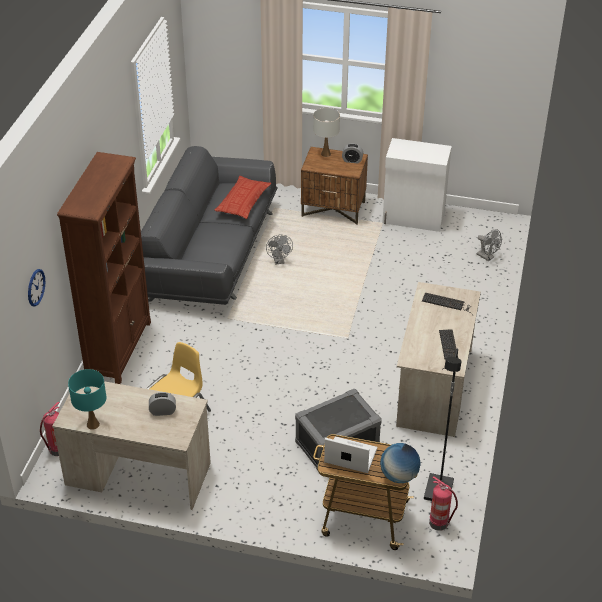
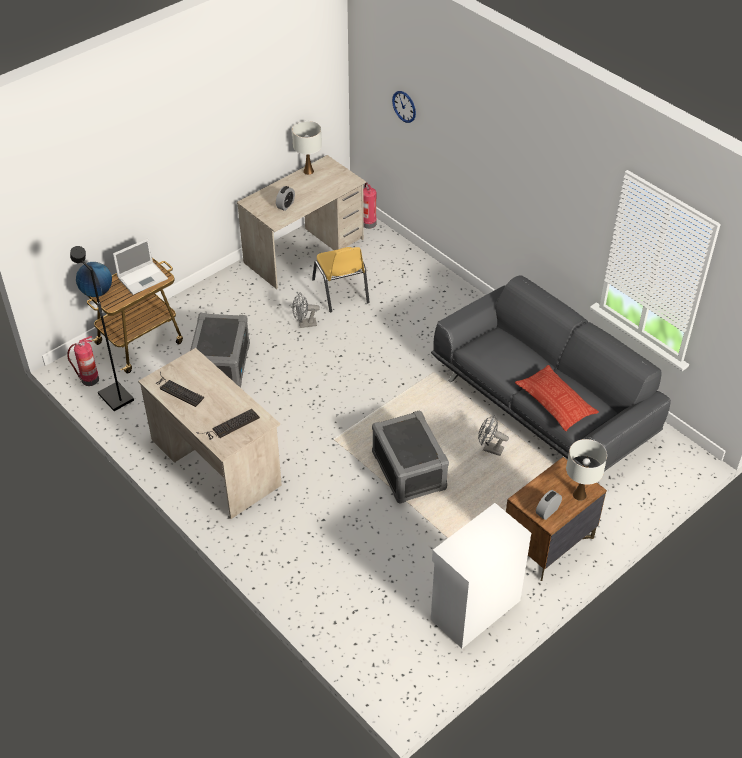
camera: 125 degrees right, 5 degrees up
(93, 424) = (308, 171): turquoise table lamp -> white table lamp
(119, 349) = (452, 292): brown bookcase -> none
(337, 289) = (408, 470): none -> grey storage box
(487, 257) = (349, 634): grey fan -> grey fan (304, 324)

